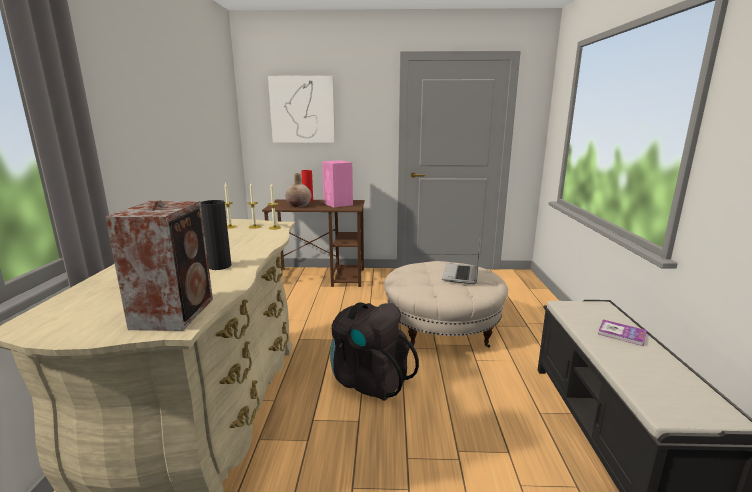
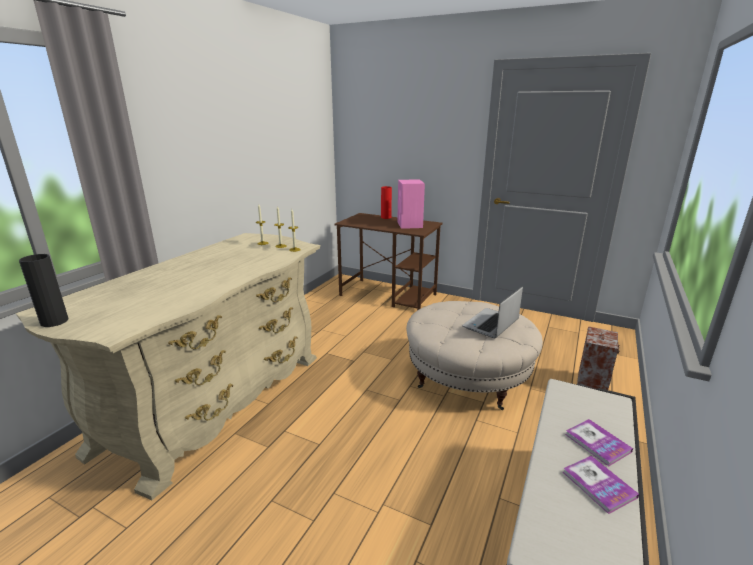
camera: 25 degrees right, 5 degrees up
(176, 312) = (128, 320): speaker -> speaker (592, 384)
(219, 266) = (206, 283): black vase -> black vase (54, 321)
(299, 205) = (371, 222): beige vase -> none
(302, 109) = (389, 124): picture -> none
(369, 380) = (356, 409): black backpack -> none
(650, 359) = (598, 484): none -> book

